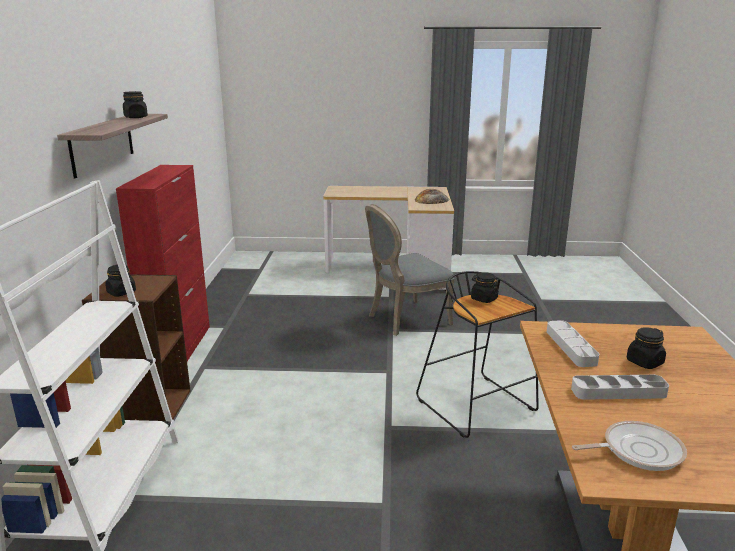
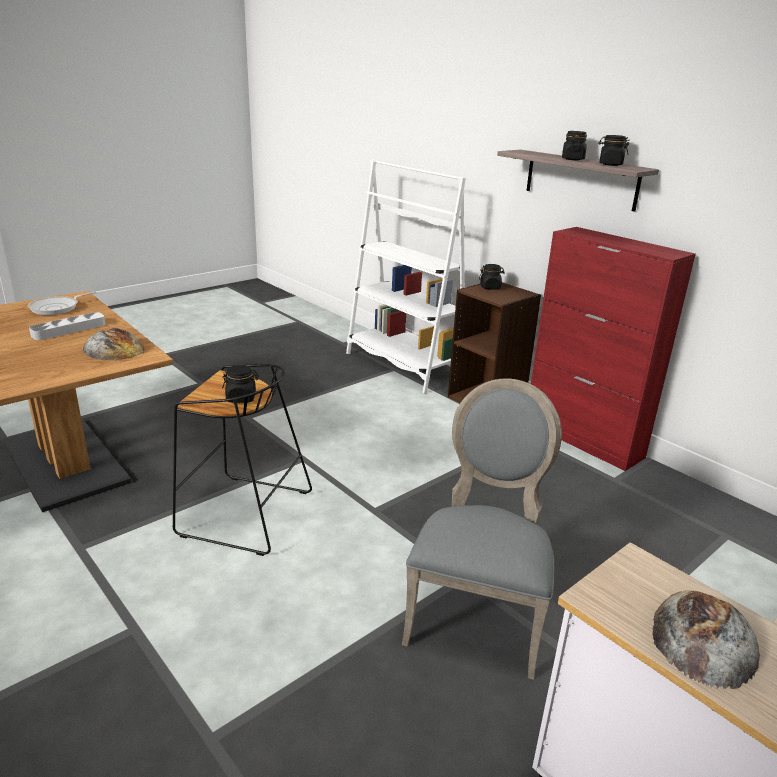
camera: 135 degrees right, 5 degrees up
(570, 347) = (113, 348): grey tray -> bread
(644, 362) = (44, 353): black jar -> black jar (572, 159)

